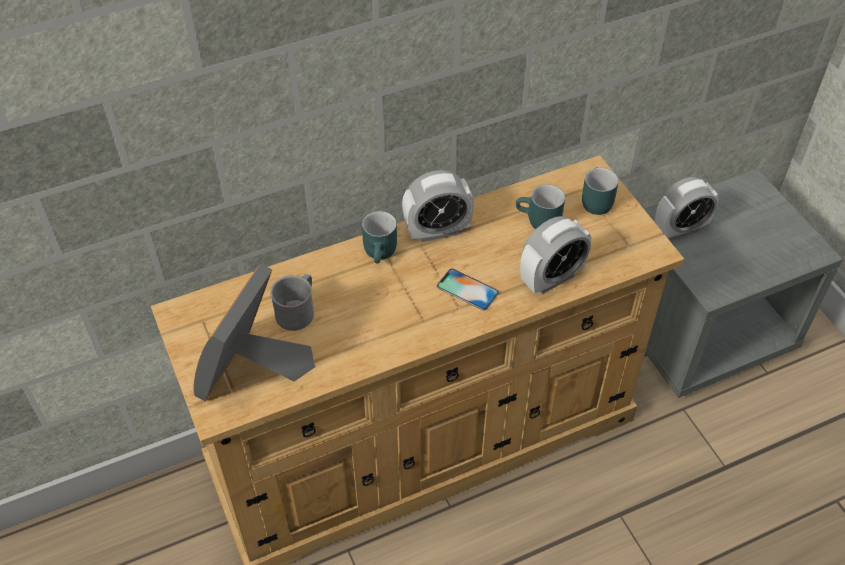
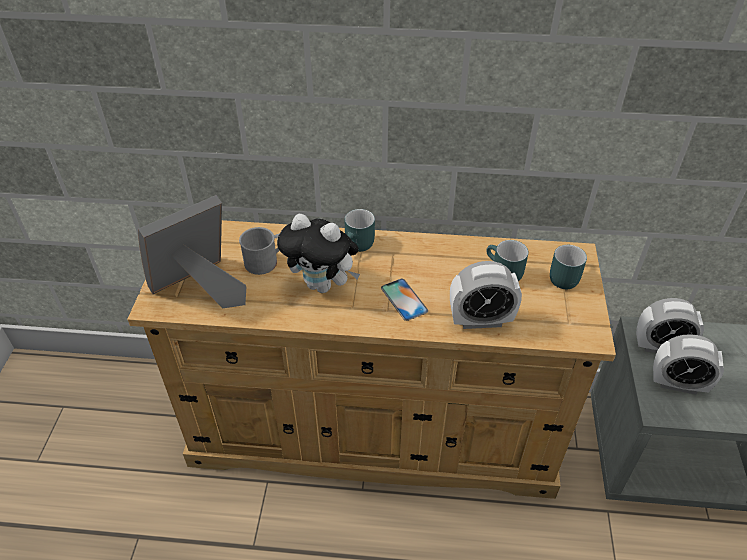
camera: 30 degrees right, 5 degrees down
(378, 310) = (323, 285): none -> plush toy
(437, 231) = (413, 248): alarm clock -> alarm clock (677, 384)

